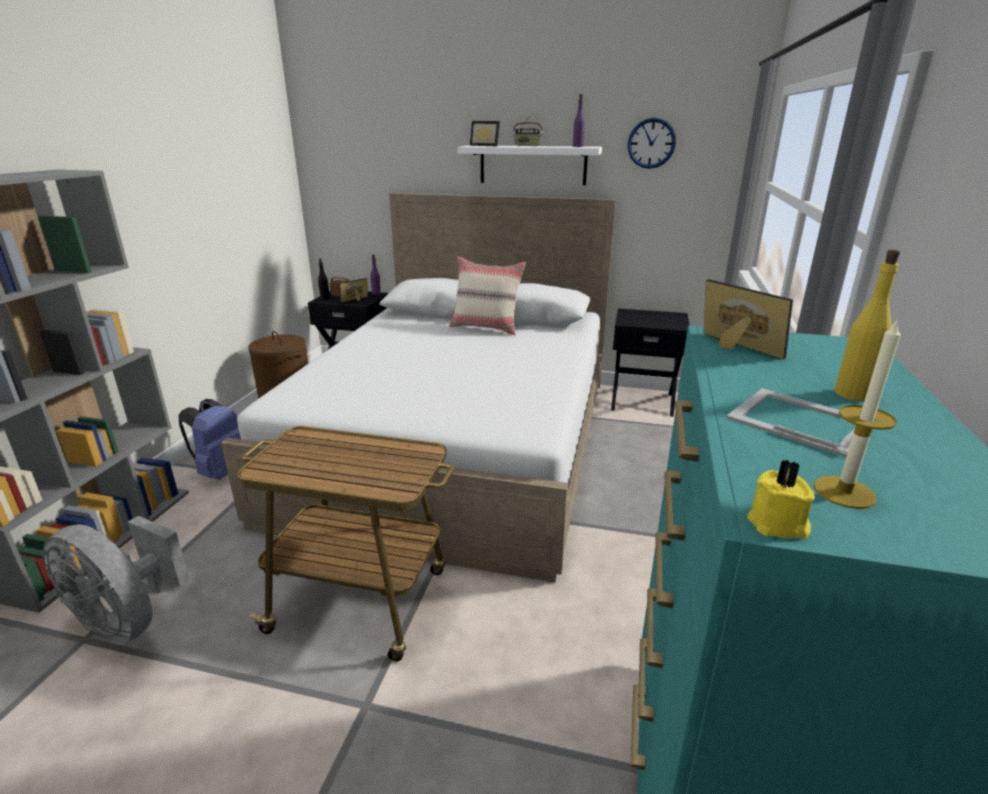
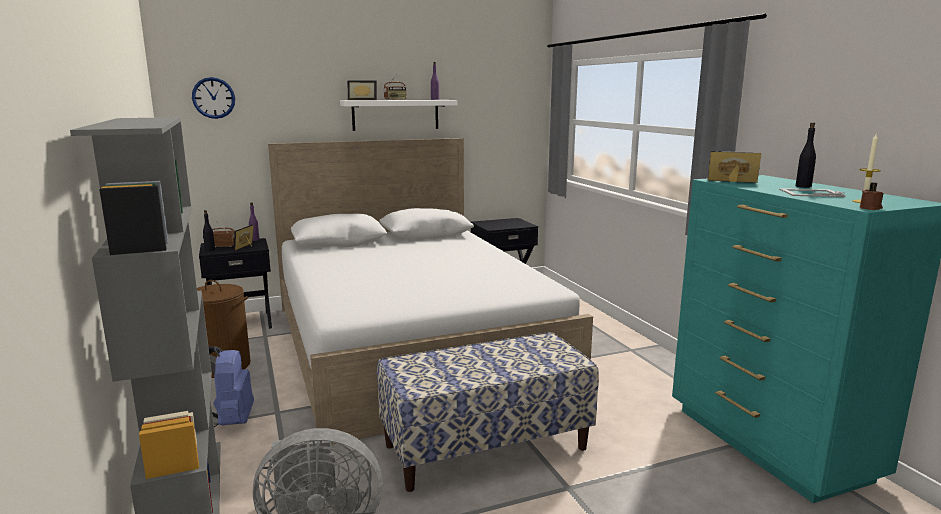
camera: 35 degrees left, 10 degrees down
(362, 601) = (486, 446): cart -> bench
(486, 327) = (403, 245): beige pillow -> none
(651, 143) = (481, 97): wall clock -> wall clock (213, 98)
(778, 525) = (870, 208): yellow candle -> brown candle
(852, 394) = (803, 186): yellow bottle -> black bottle

